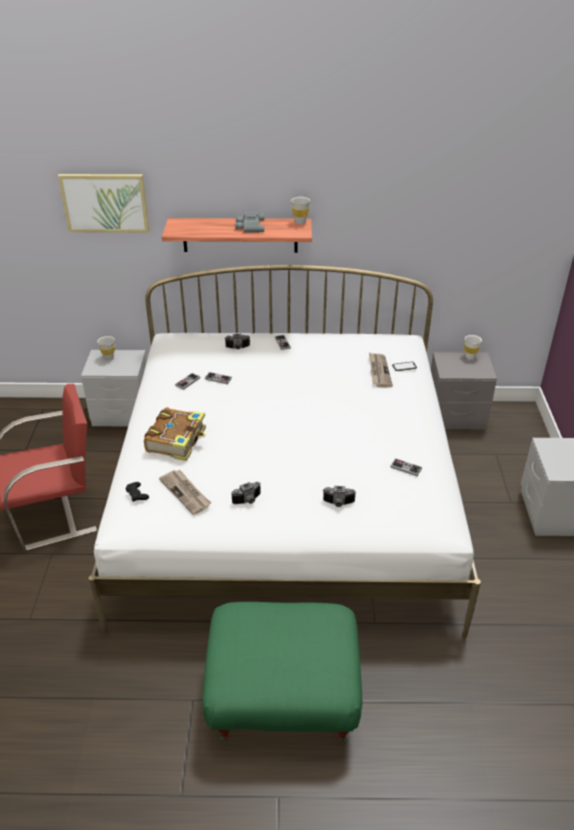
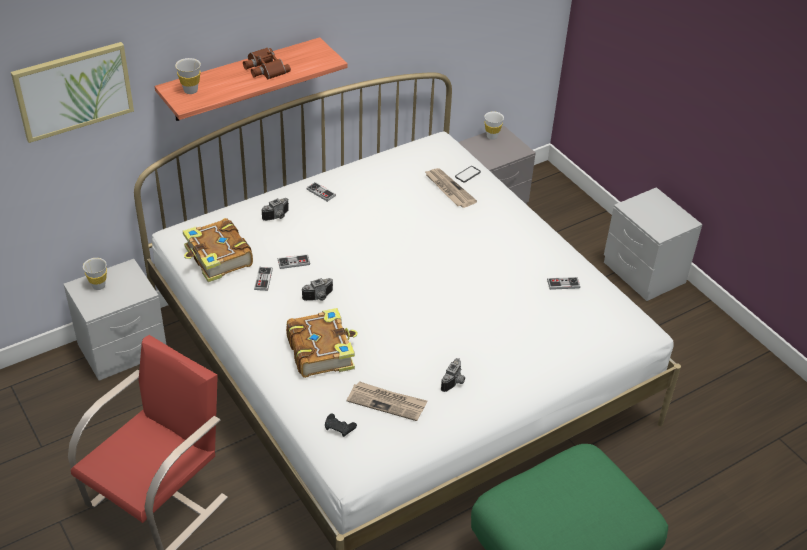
camera: 35 degrees left, 5 degrees up
(173, 359) = (218, 258): none -> book
(249, 226) = (264, 68): grey binoculars -> brown binoculars
(300, 222) = (314, 46): white cup -> white cup (190, 90)
(338, 503) = (537, 346): camera -> camera (319, 297)

